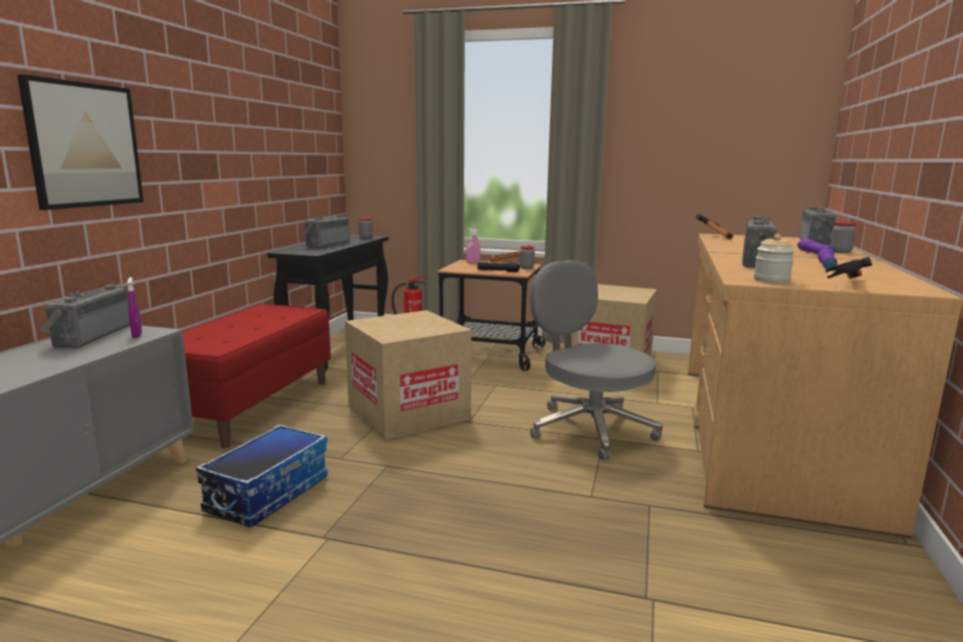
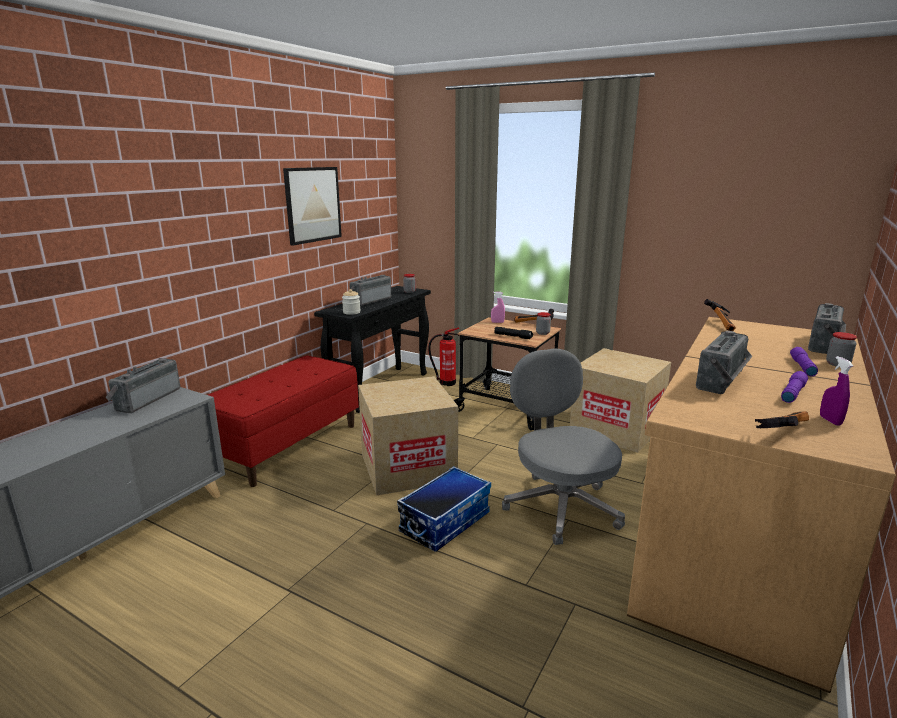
camera: 15 degrees right, 5 degrees up
(84, 145) = (146, 247): picture -> picture (312, 204)
(137, 335) = (178, 401): purple spray bottle -> purple spray bottle (830, 421)
(267, 494) = (264, 538): storage box -> storage box (445, 522)
(771, 280) = (703, 418): jar -> jar (351, 312)

